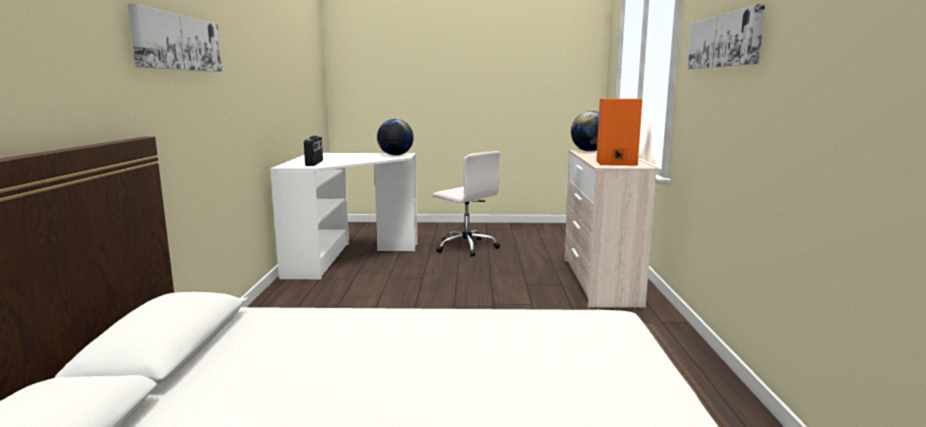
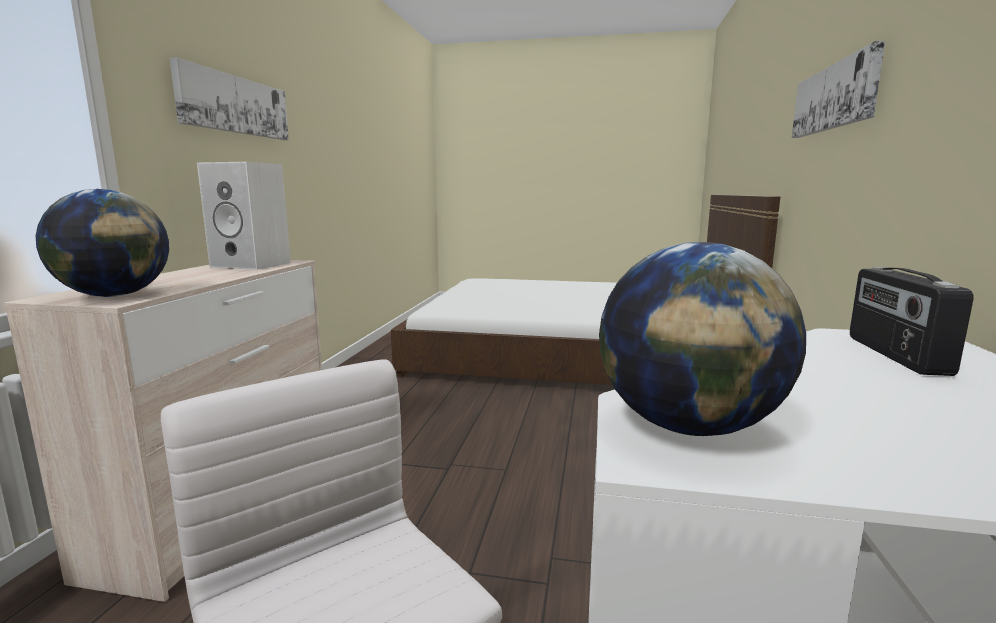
camera: 170 degrees left, 0 degrees up
(615, 163) = (253, 265): orange speaker -> white speaker

